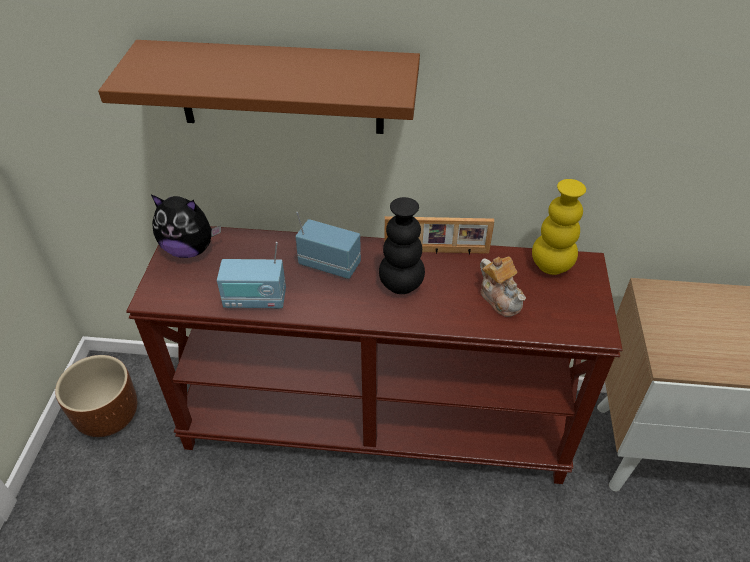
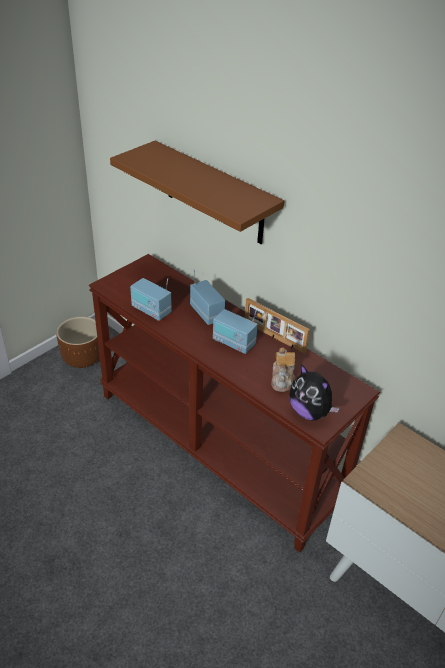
camera: 35 degrees right, 5 degrees down
(189, 249) = (145, 271): plush toy -> plush toy (310, 412)
(401, 285) = (233, 343): black vase -> radio
(551, 266) = (335, 380): yellow vase -> none

